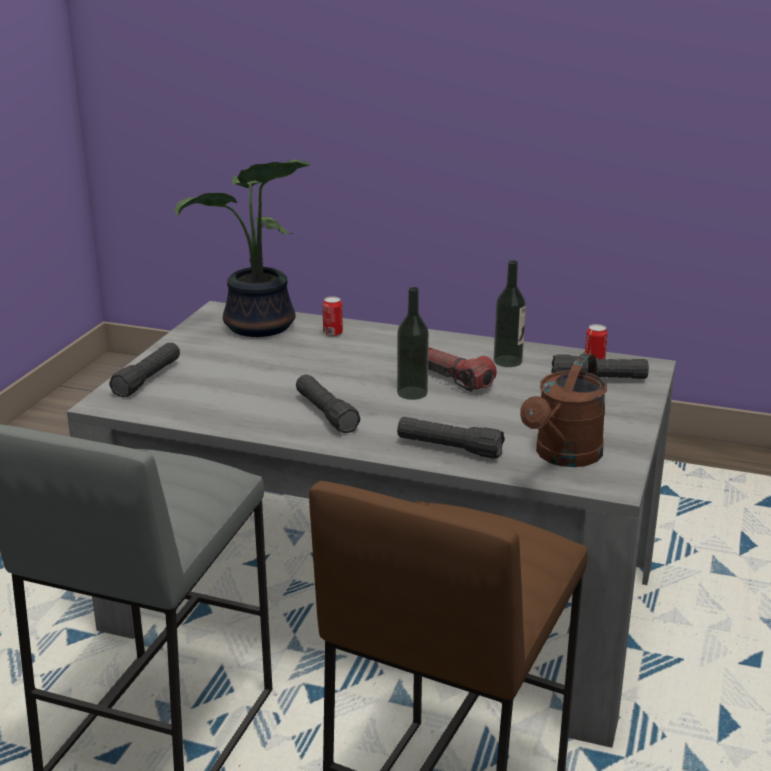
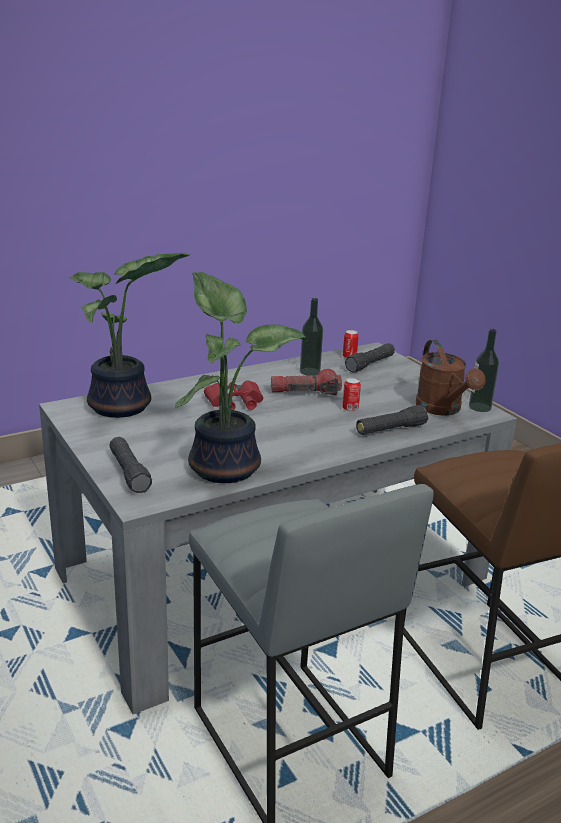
camera: 50 degrees left, 0 degrees up
(225, 408) = (226, 466): none -> potted plant
(326, 413) = (290, 441): black flashlight -> none
(333, 333) = (179, 393): can -> can (350, 408)
(362, 360) = (235, 402): none -> red binoculars
(412, 393) = (305, 409): bottle -> bottle (480, 407)

